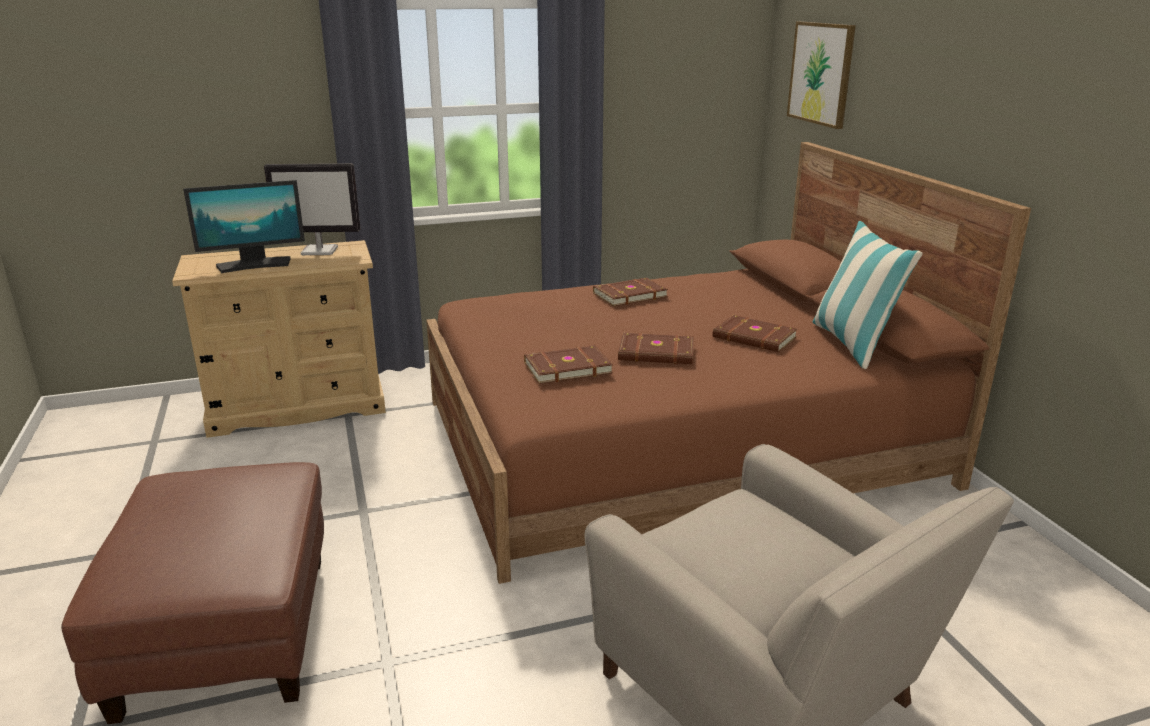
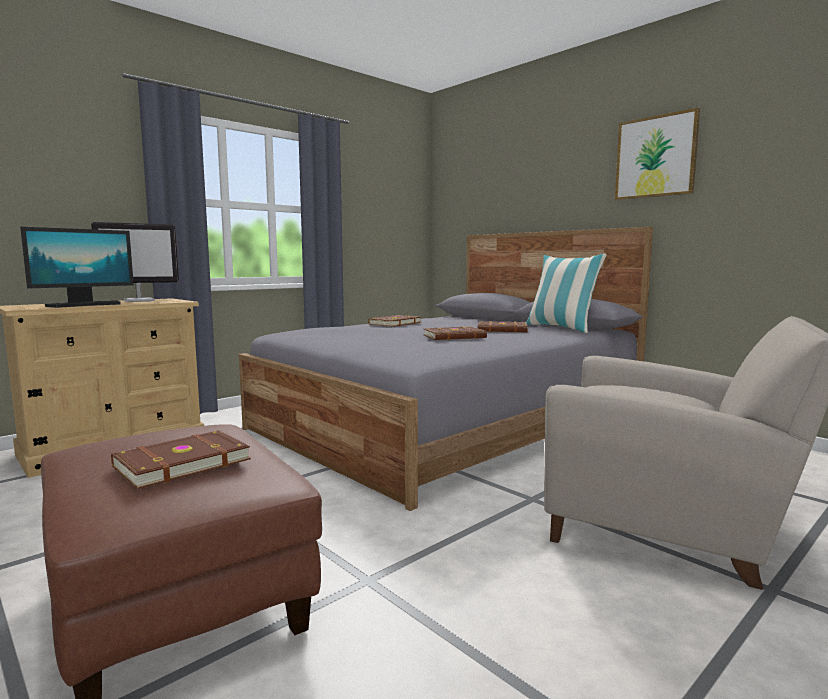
camera: 25 degrees left, 15 degrees down
(566, 367) = (406, 344): brown book -> brown book (180, 463)
(677, 442) = (451, 422): brown bed -> grey bed
(821, 73) = (473, 193): picture -> picture (656, 157)

